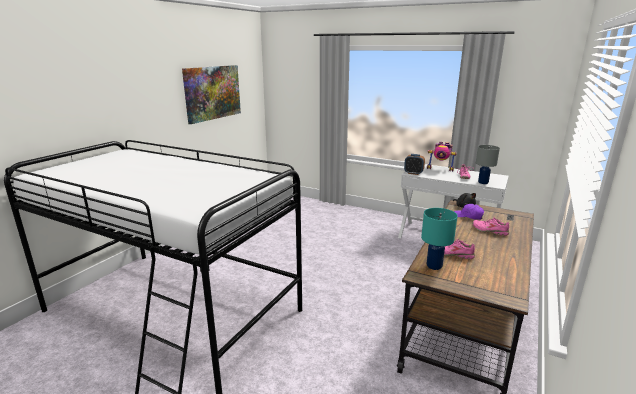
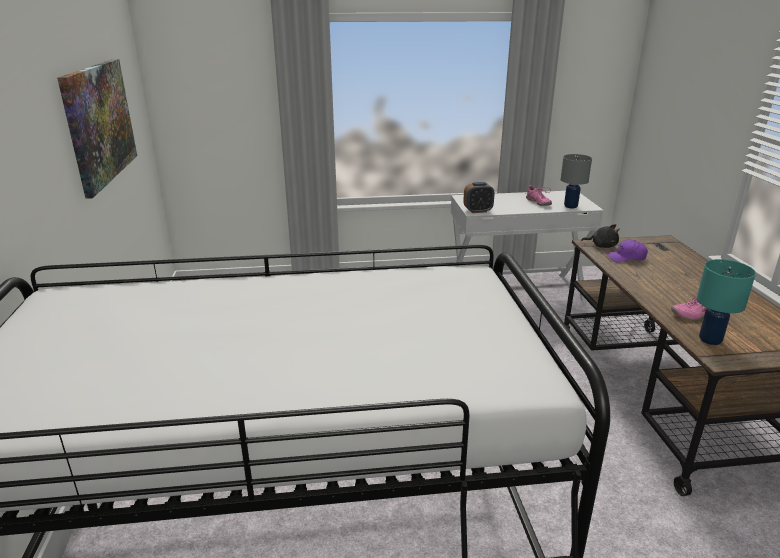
camera: 35 degrees left, 5 degrees up
(440, 169) = (496, 197): toy robot -> none
(490, 231) = (675, 271): pink shoe -> none

